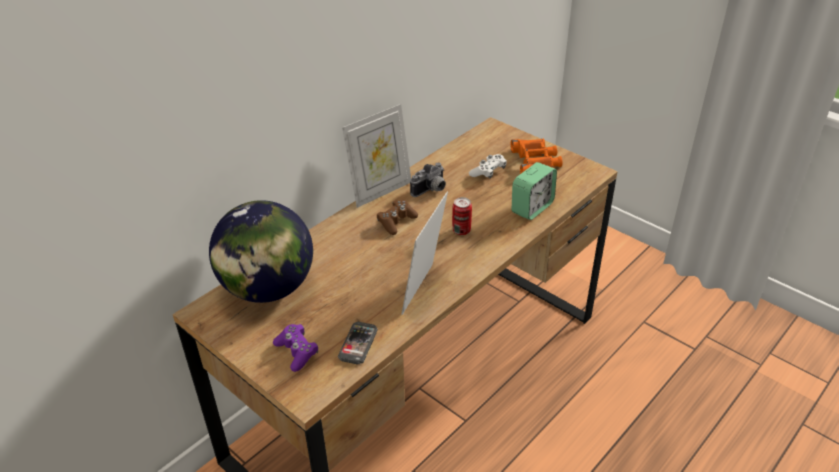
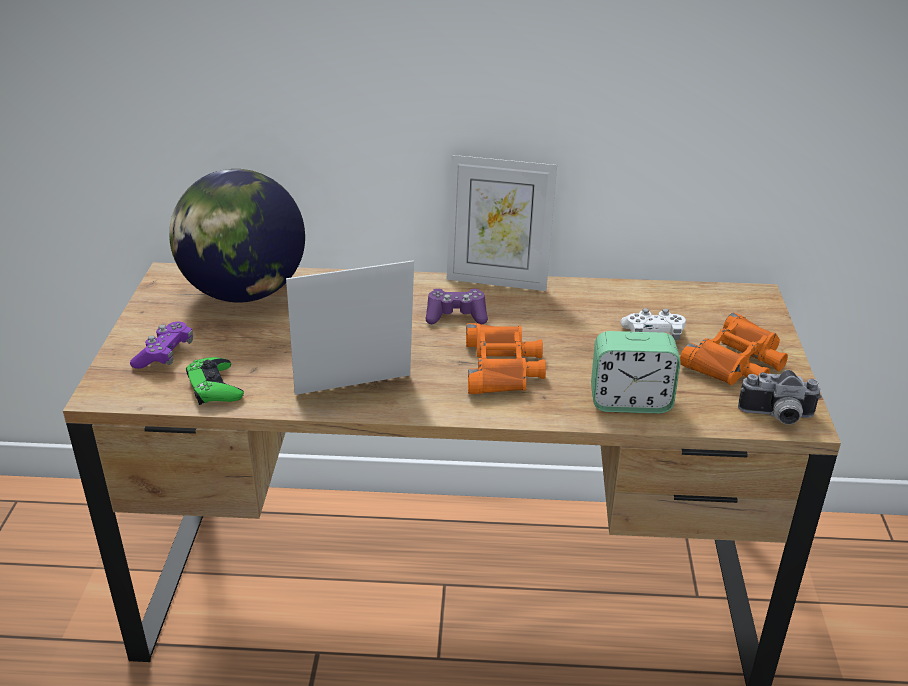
camera: 50 degrees right, 5 degrees down
(358, 344) = (215, 387): phone -> green game controller
(396, 222) = (456, 315): brown game controller -> purple game controller
(431, 190) = (550, 311): camera -> camera (777, 417)
(461, 230) = (503, 367): can -> orange binoculars

